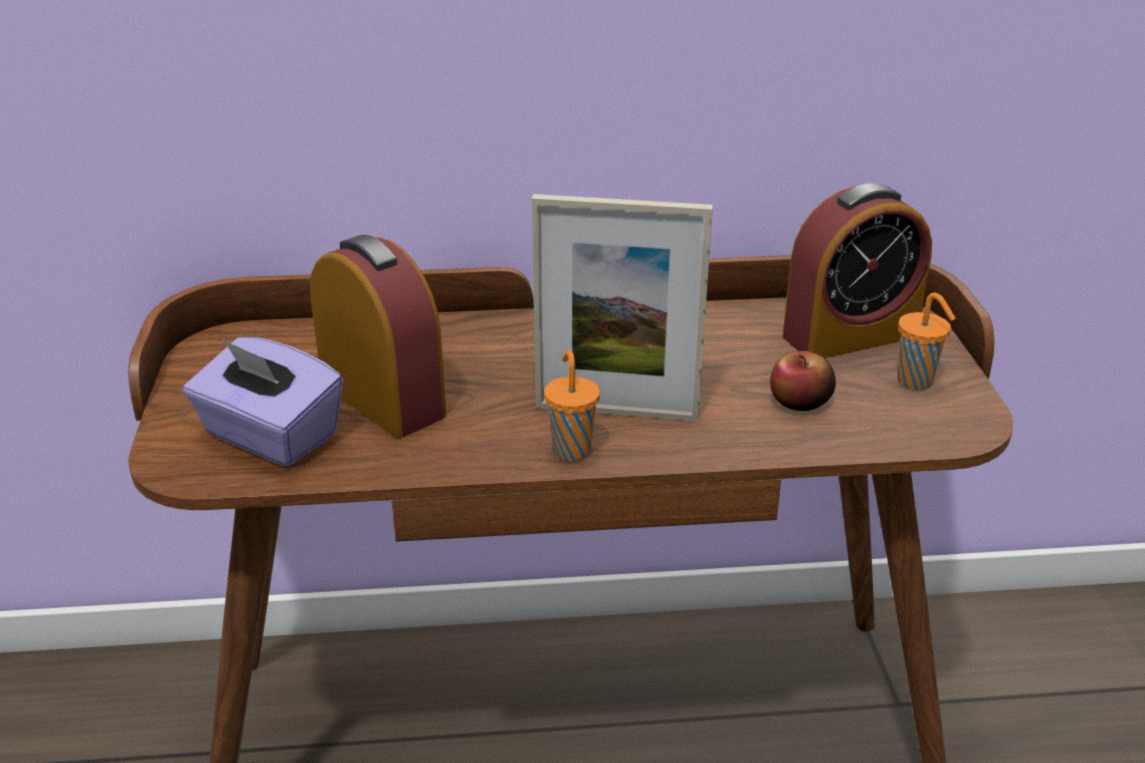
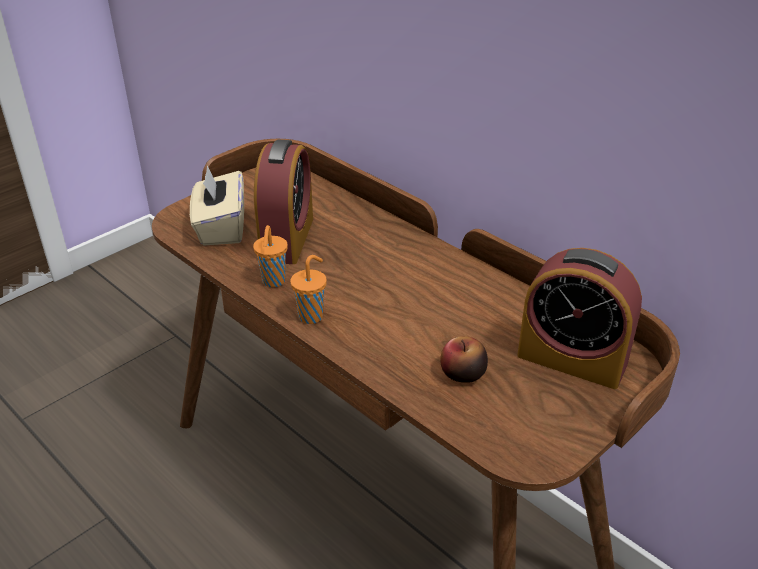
camera: 50 degrees right, 5 degrees up
(269, 436) = (221, 228): purple tissue box -> beige tissue box
(616, 411) = (366, 312): picture frame -> none
(916, 382) = (554, 412): orange cup -> orange cup (273, 282)

